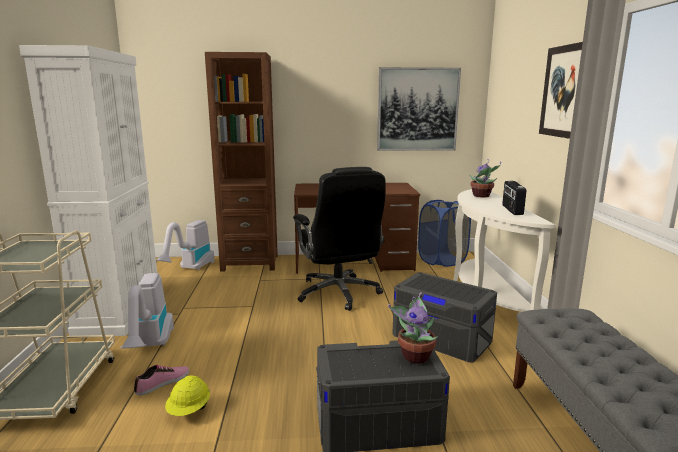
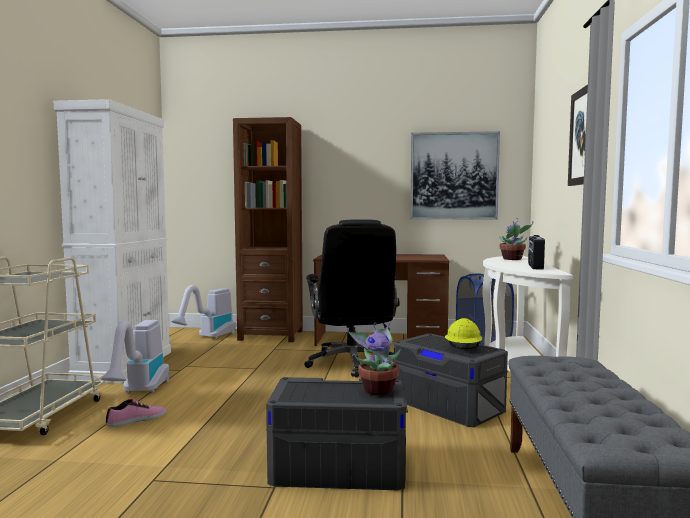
camera: 10 degrees right, 10 degrees down
(189, 410) = (151, 442): yellow hard hat -> yellow hard hat (463, 349)

